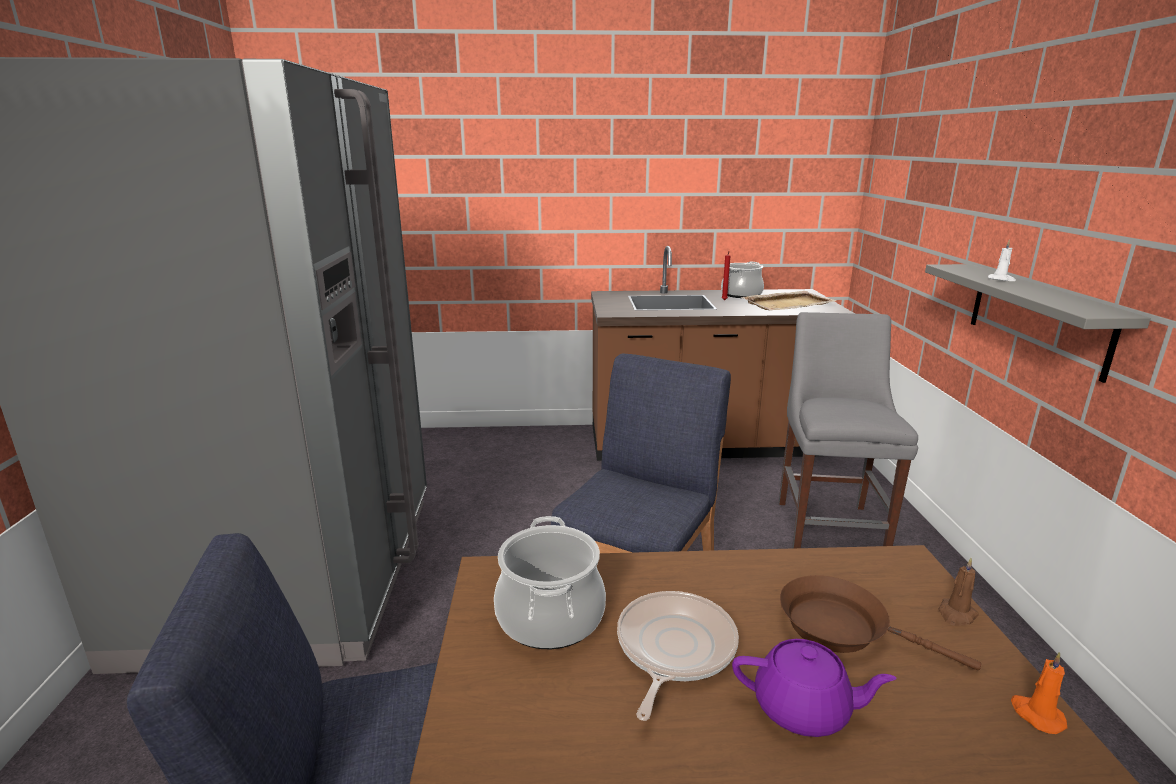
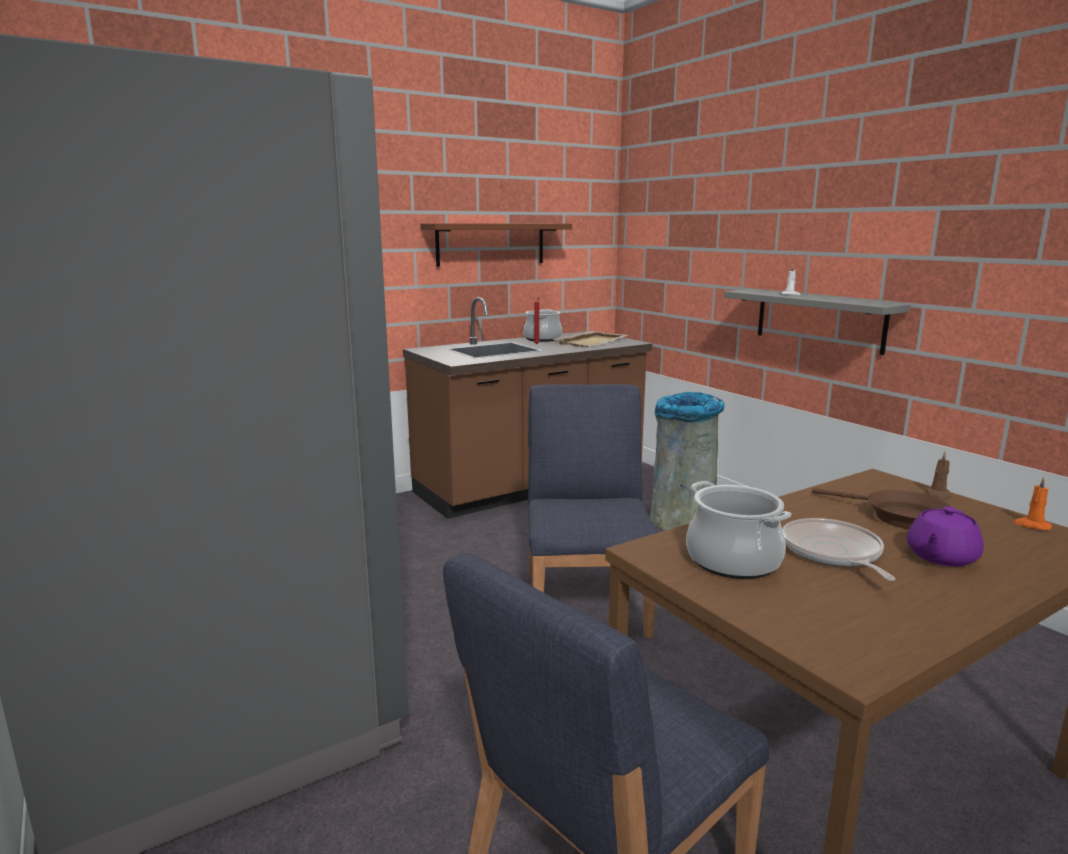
camera: 30 degrees left, 5 degrees down
(696, 190) = (491, 244): none -> brown shelf
(803, 709) = (940, 557): purple teapot -> purple teapot turned 150 degrees clockwise
(829, 525) = (682, 521): grey chair -> grey trash can
(841, 628) = (898, 517): brown frying pan -> brown frying pan turned 135 degrees counterclockwise

